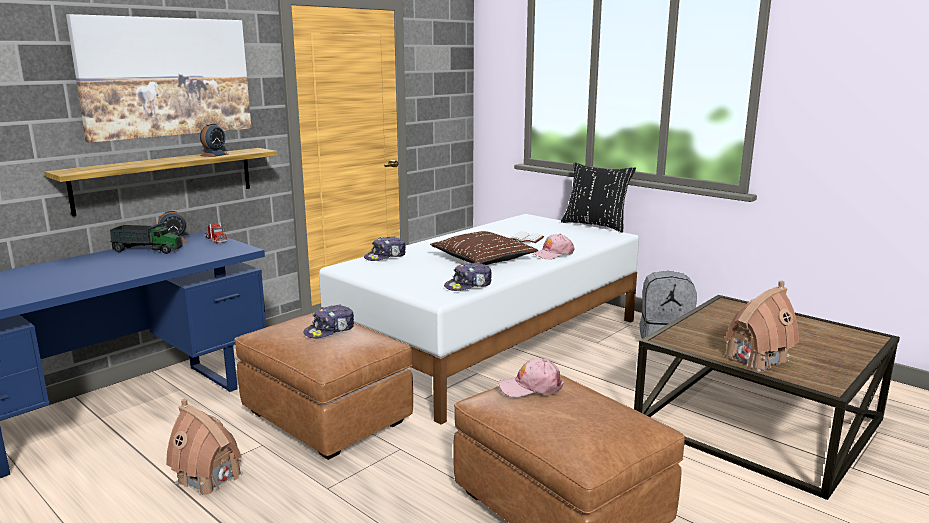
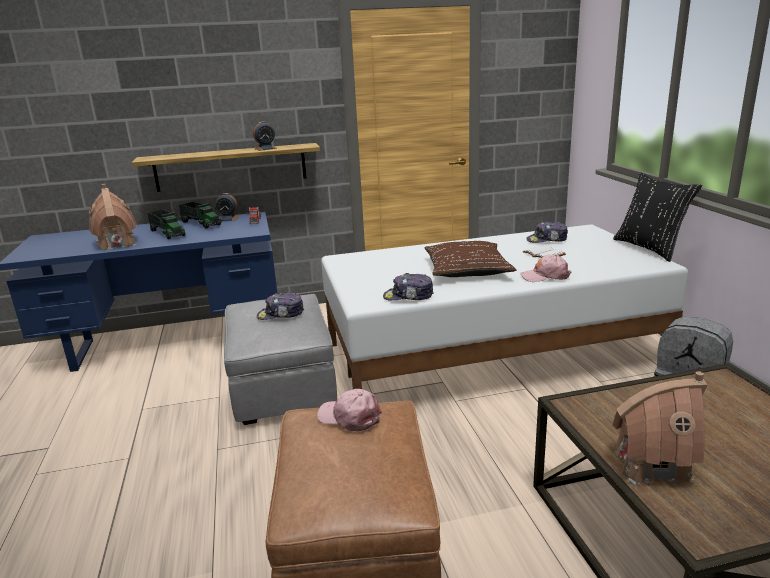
camera: 35 degrees right, 5 degrees up
(121, 264) = (168, 233): none -> toy truck
(166, 77) = (230, 82): picture -> none
(209, 478) = (162, 411): toy house -> toy house (116, 244)
(327, 417) = (283, 387): brown ottoman -> grey ottoman
(386, 256) = (387, 253): cap -> cap (547, 240)

